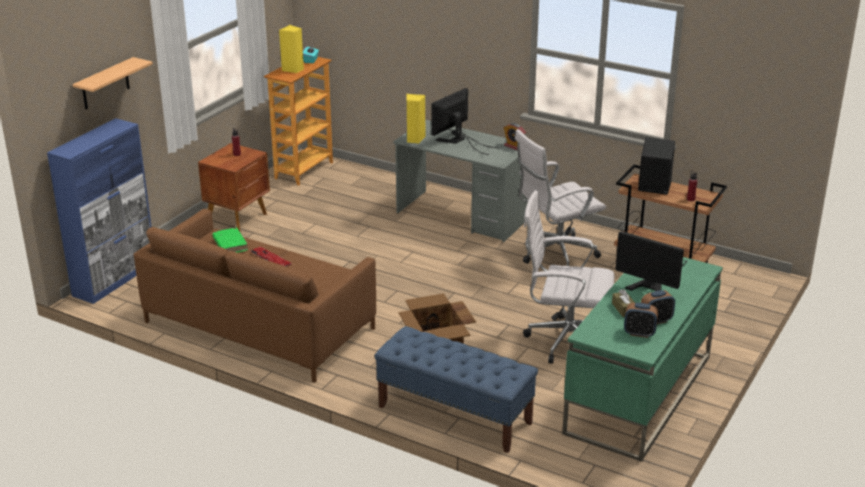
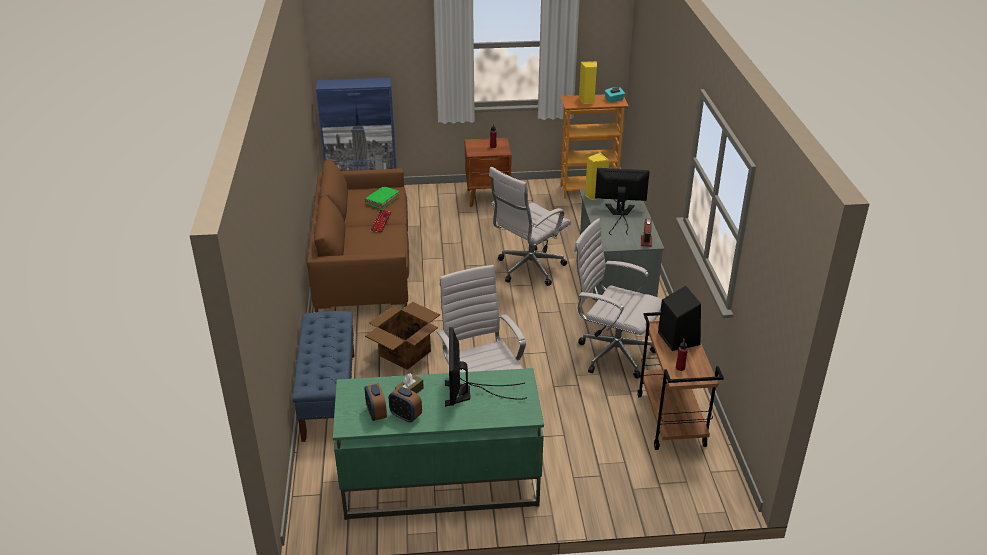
camera: 55 degrees right, 5 degrees up
(105, 84) = (385, 49): shelf -> none
(387, 244) = (528, 269): none -> white office chair

